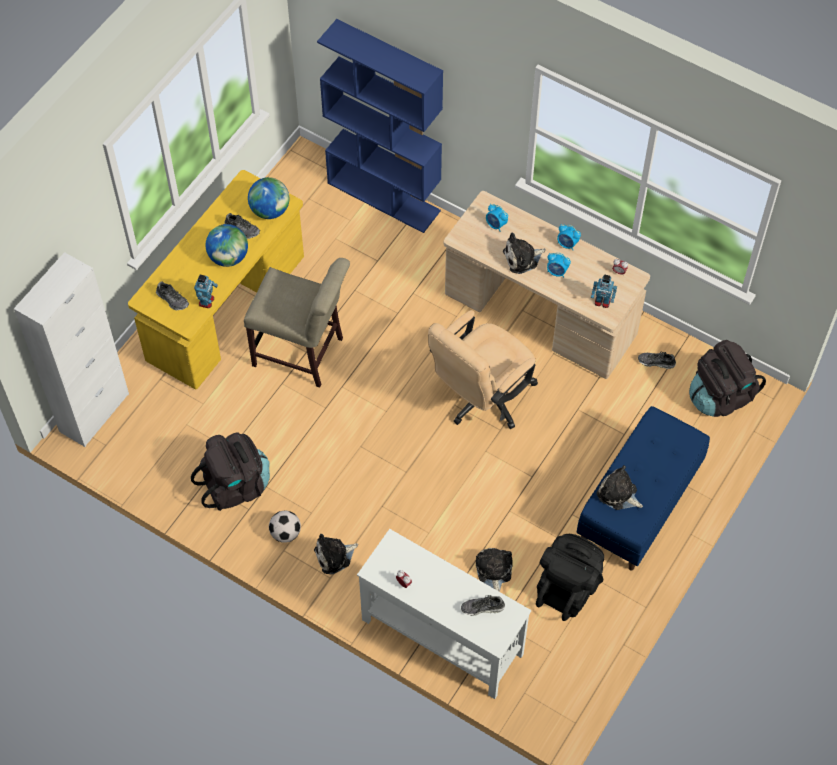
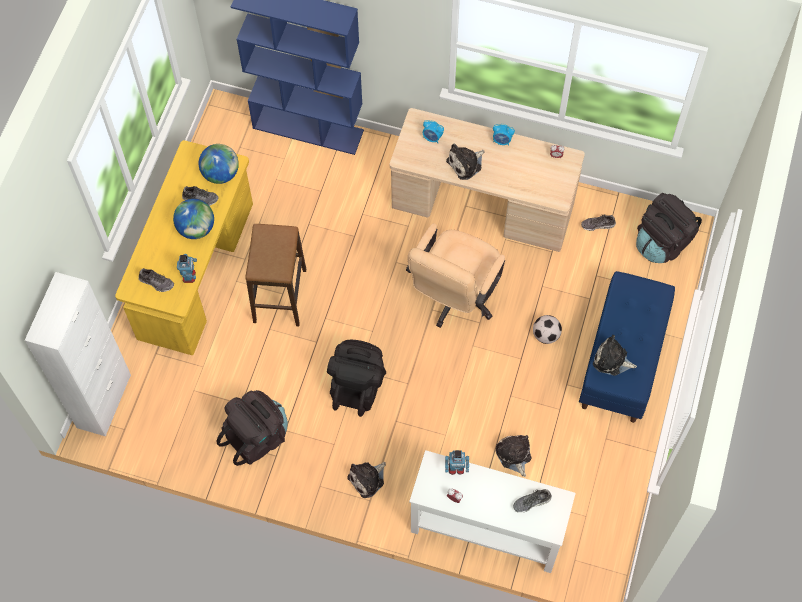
camera: 15 degrees left, 5 degrees up
(285, 533) = (316, 469): football -> football (545, 335)
(303, 354) = (280, 296): beige chair -> stool
(557, 272) = (501, 169): alarm clock -> none
(568, 587) = (583, 452): black backpack -> black backpack (357, 385)
(602, 302) = (550, 187): toy robot -> toy robot (456, 468)

